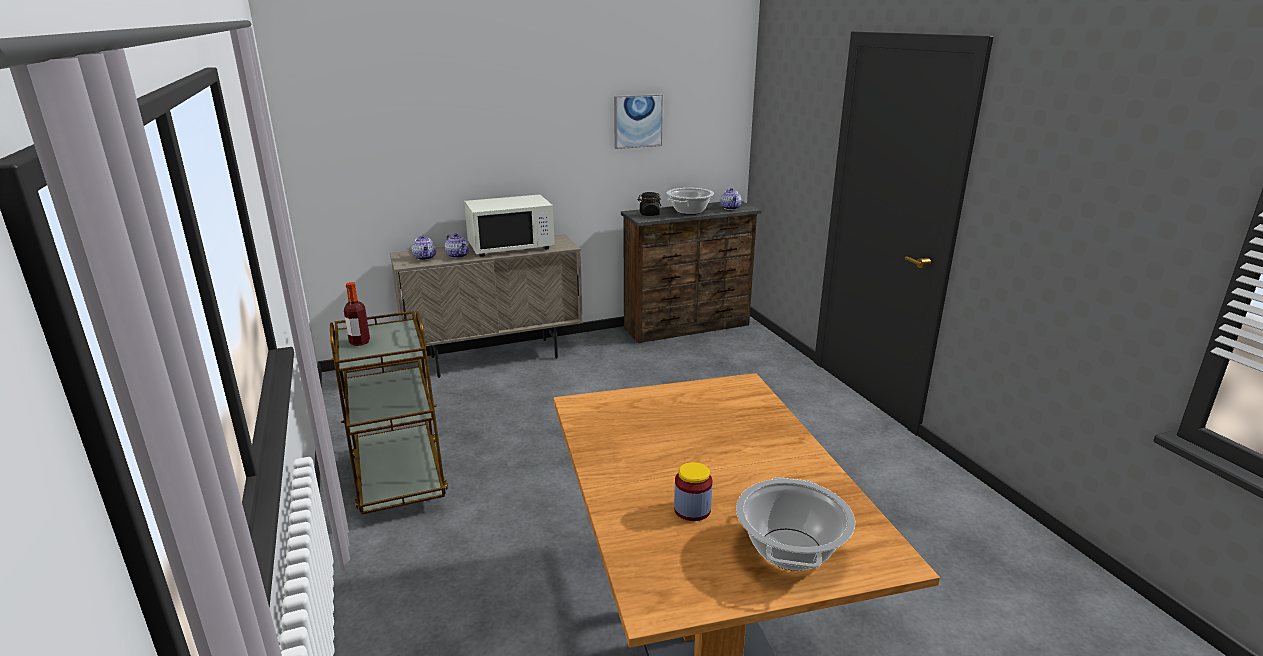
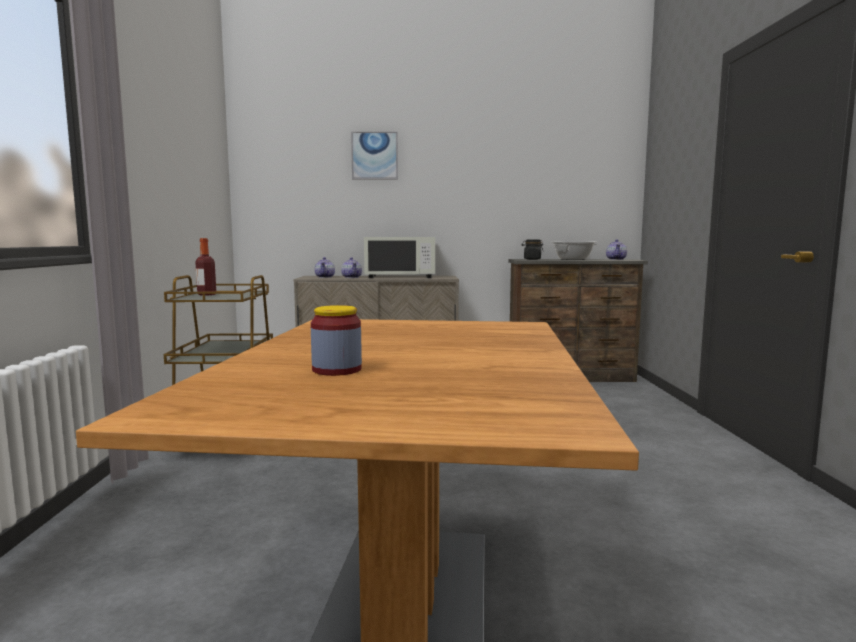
camera: 20 degrees right, 15 degrees down
(637, 121) = (527, 178): picture -> picture (374, 156)
(791, 550) = (416, 403): cooking pot -> none

